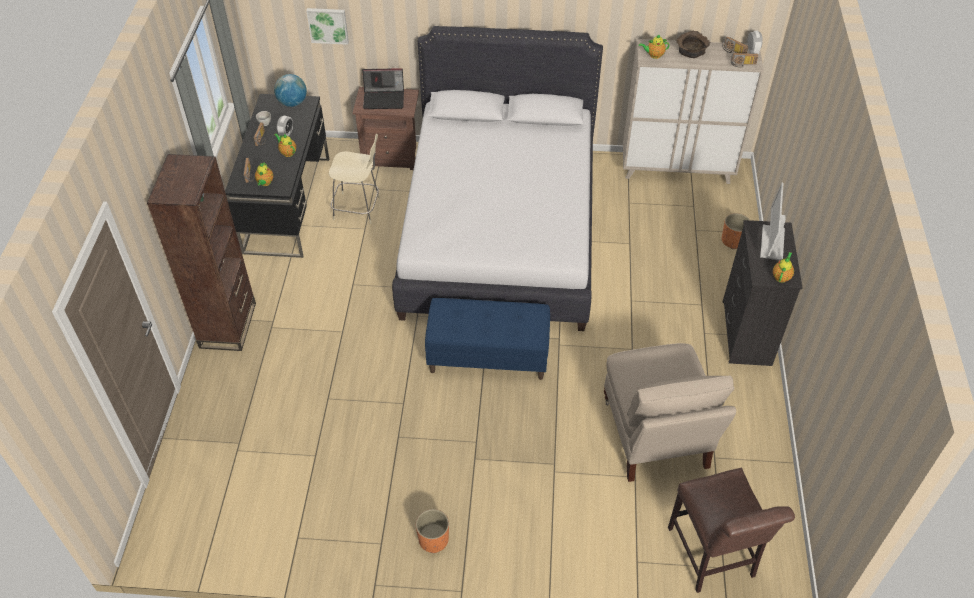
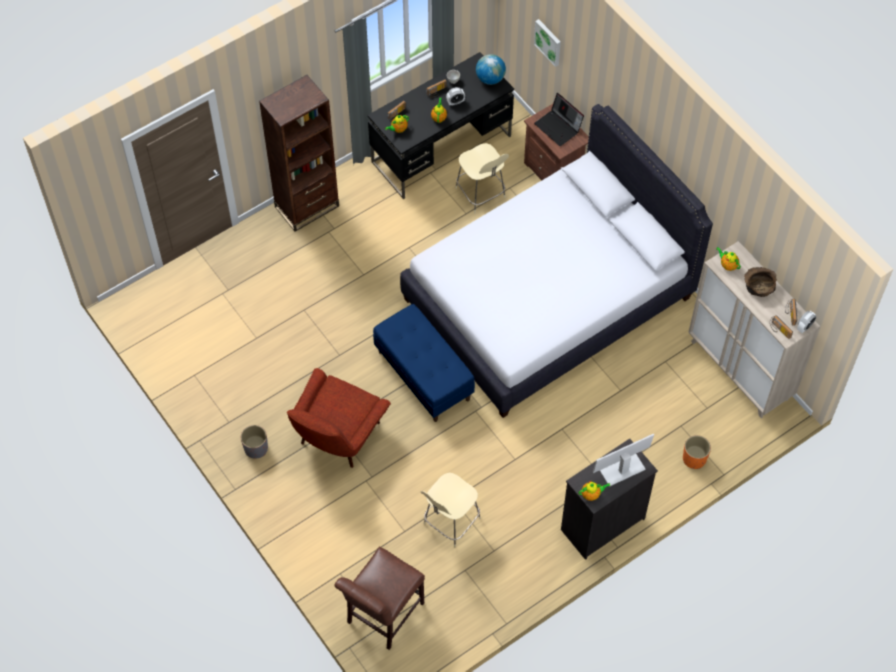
camera: 50 degrees right, 10 degrees up
(433, 540) = (256, 448): orange planter -> grey planter
(487, 463) = (337, 437): none -> red armchair
(655, 435) = (450, 522): beige chair -> beige stool

